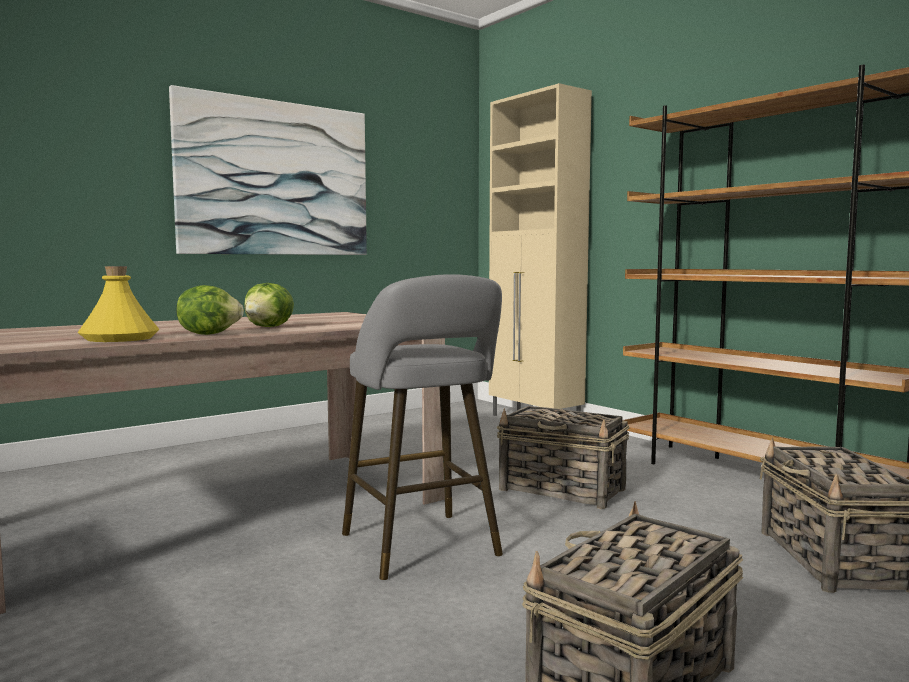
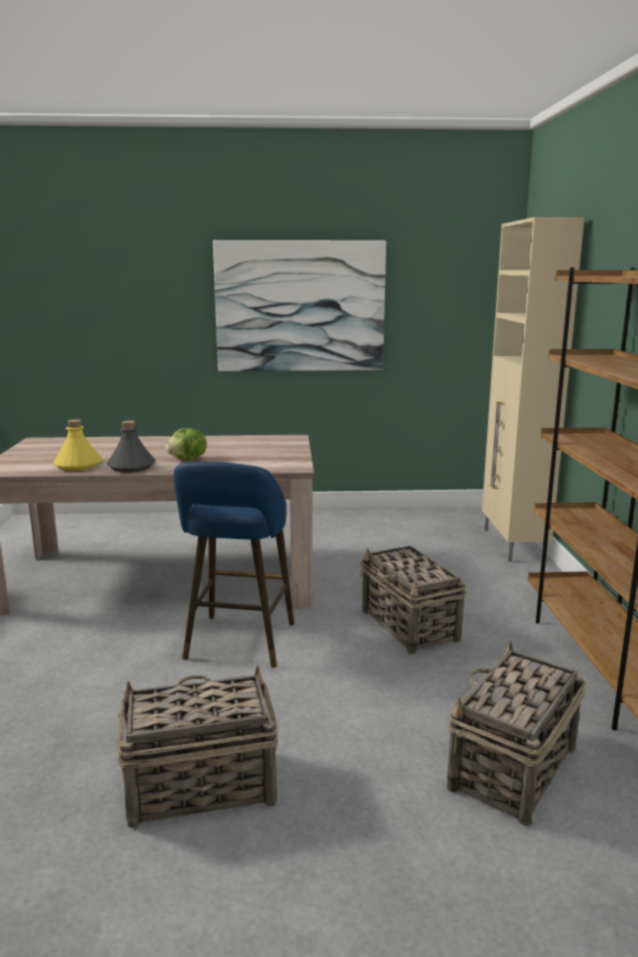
camera: 35 degrees right, 10 degrees up
(209, 334) = (131, 467): lettuce -> grey bottle
(423, 548) = (239, 644): grey stool -> blue stool

